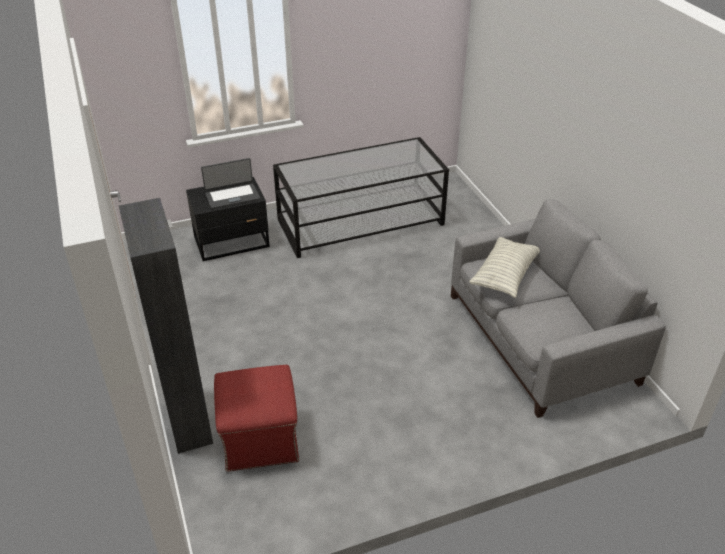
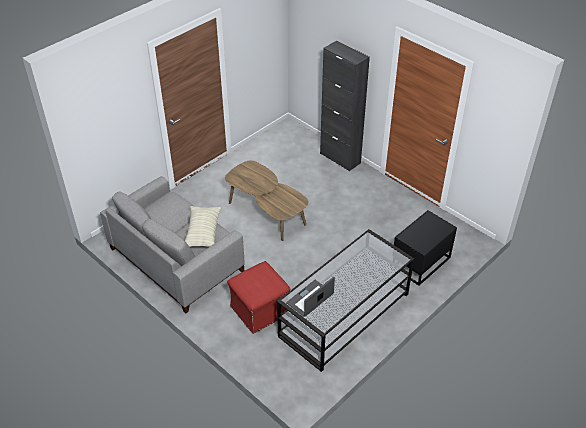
camera: 155 degrees right, 5 degrees up
(232, 196) = (420, 232): laptop -> laptop (310, 299)
(259, 439) = (300, 161): red ottoman -> red ottoman (260, 310)
(377, 363) = (266, 213): none -> brown coffee table

